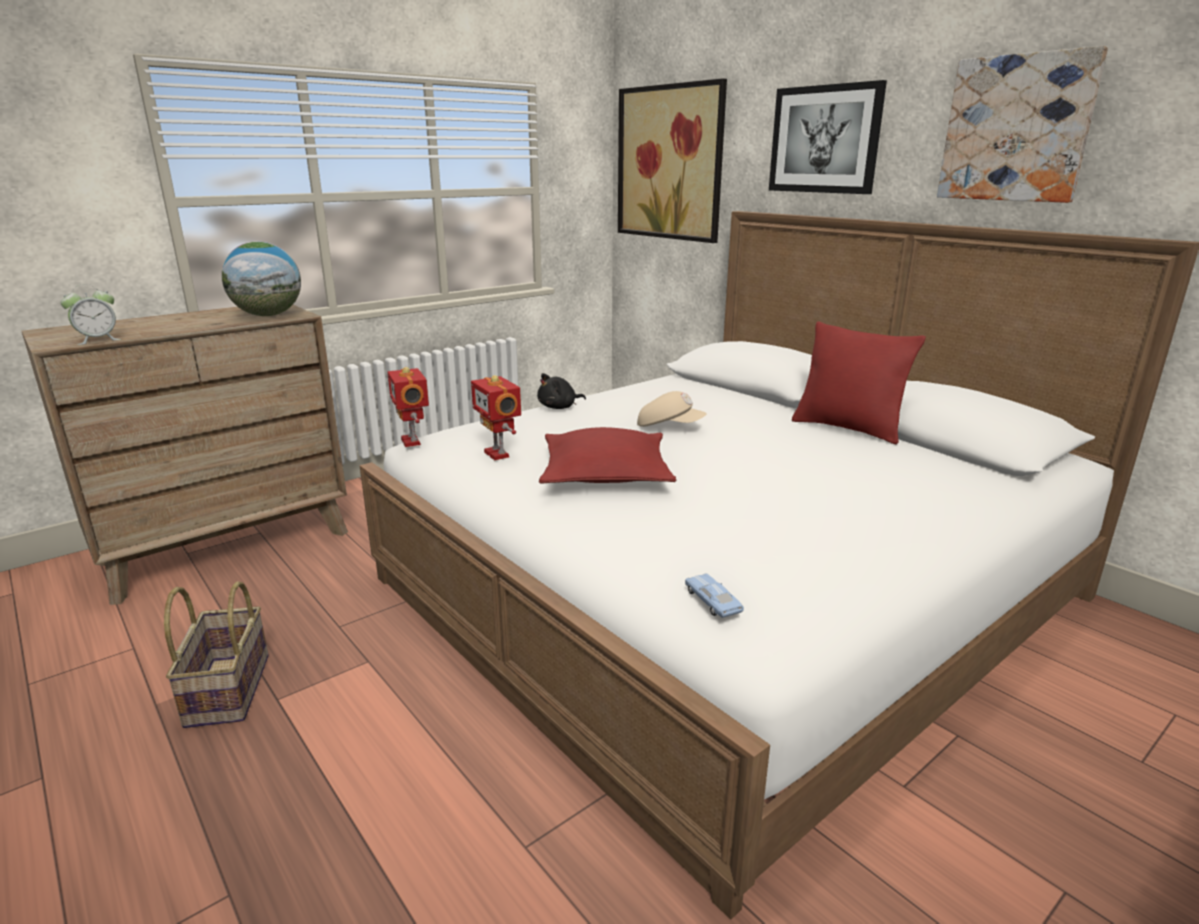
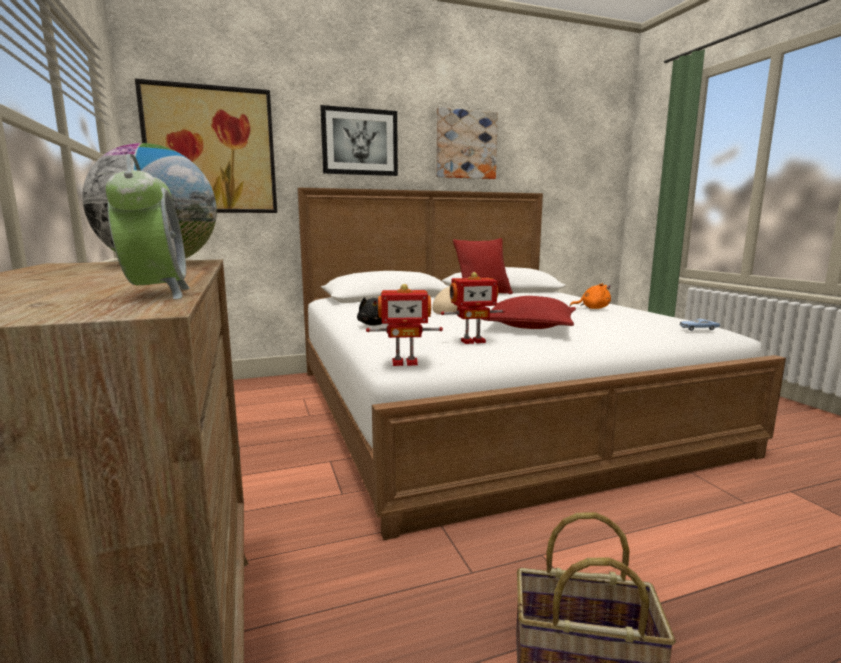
camera: 70 degrees left, 10 degrees down
(818, 510) = (593, 308): none -> orange plush toy

